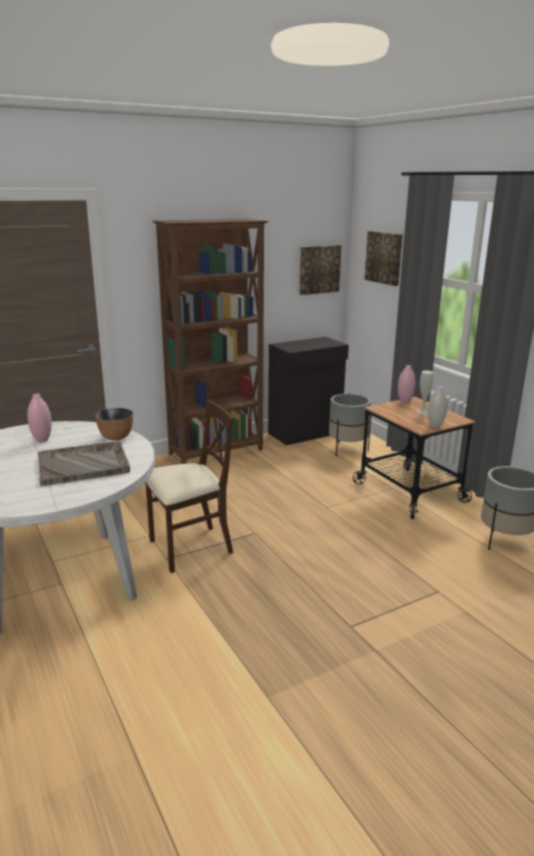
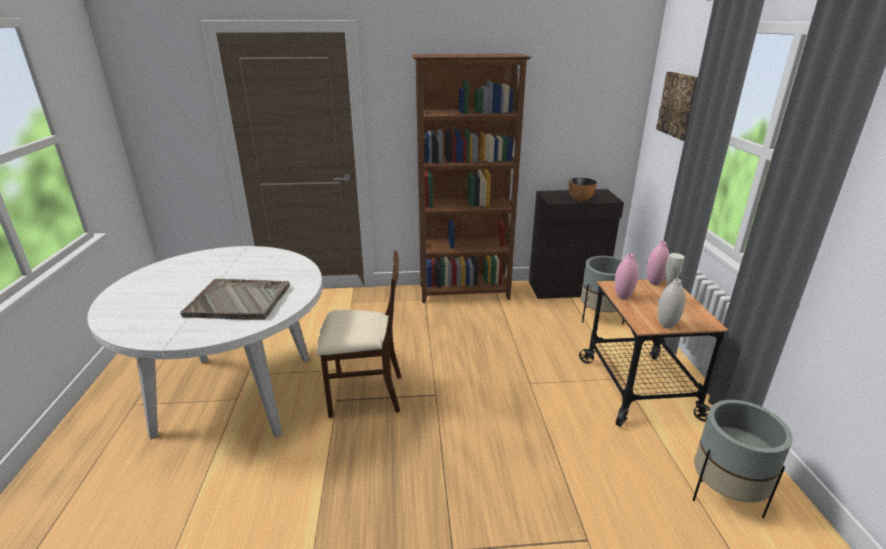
camera: 25 degrees right, 5 degrees up
(42, 440) = (238, 265): pink vase -> pink vase (622, 297)
(116, 437) = (297, 275): bowl -> bowl (580, 199)
(319, 269) = (606, 114): picture -> none

